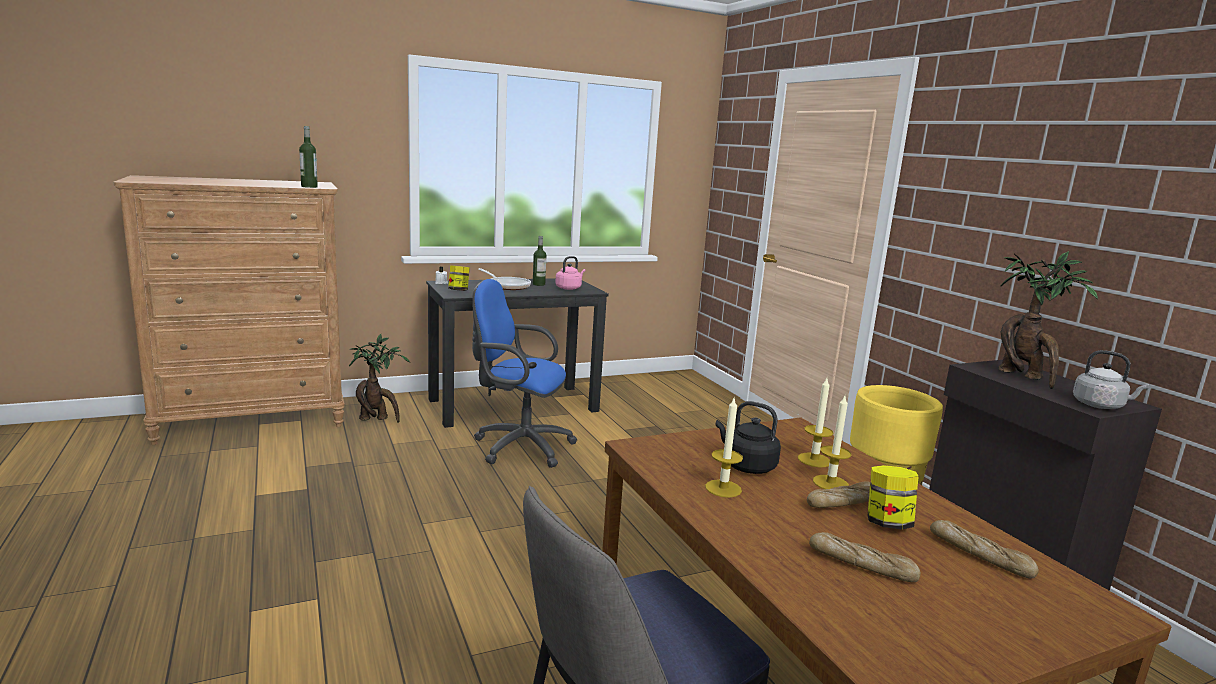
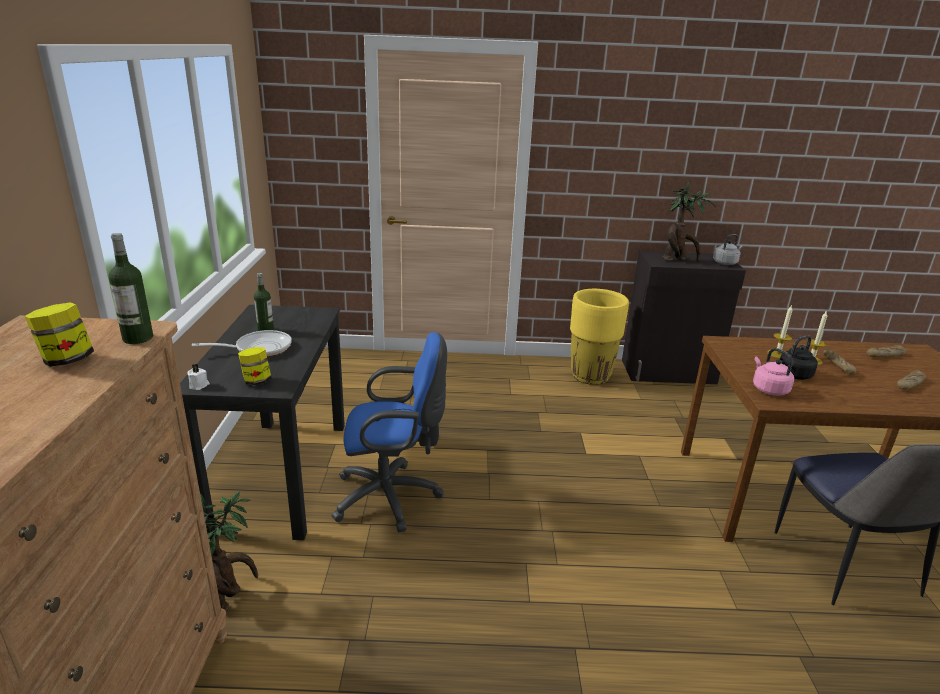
camera: 65 degrees left, 10 degrees up
(518, 446) = (392, 497): blue office chair -> blue office chair turned 135 degrees counterclockwise
(569, 288) = (299, 319): pink kettle -> pink kettle (768, 389)
(723, 488) = (830, 391): candle -> none
(887, 523) = (858, 363): jar -> jar (67, 360)

